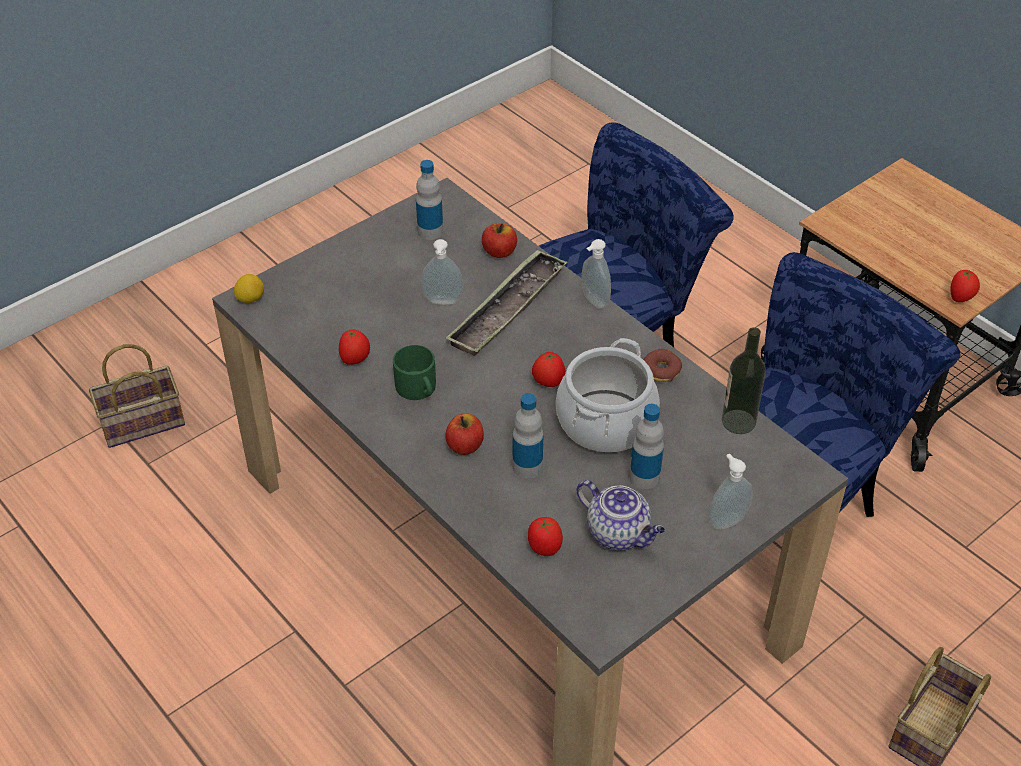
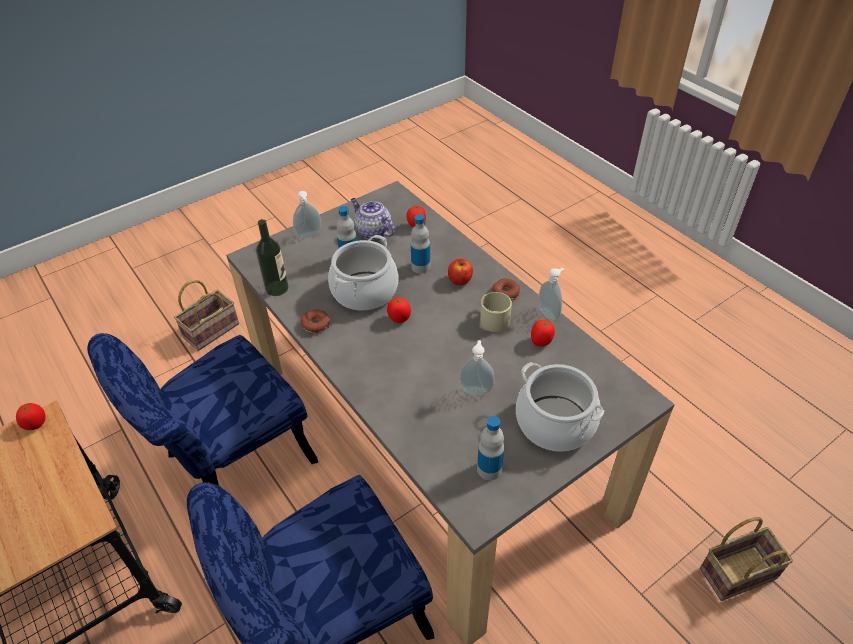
camera: 175 degrees left, 0 degrees up
(250, 299) = (640, 400): lemon -> none
(354, 273) = (555, 423): none -> cooking pot
(396, 427) = (505, 293): none -> donut
(418, 389) = (492, 318): green mug -> beige mug
(499, 252) = (424, 441): apple -> none
(507, 309) = (422, 380): tray -> none
(593, 301) = (351, 384): soap dispenser -> soap dispenser (549, 313)

